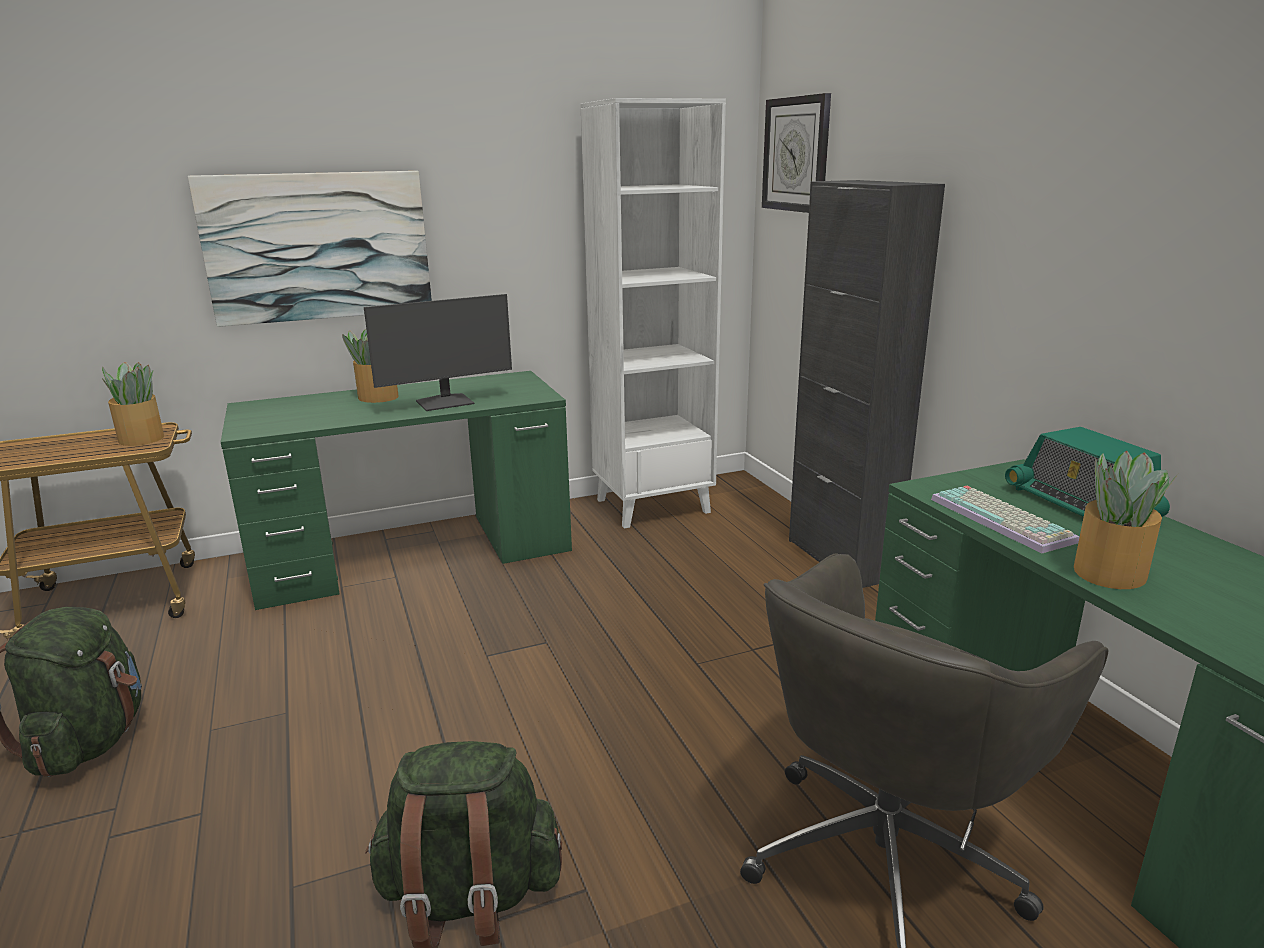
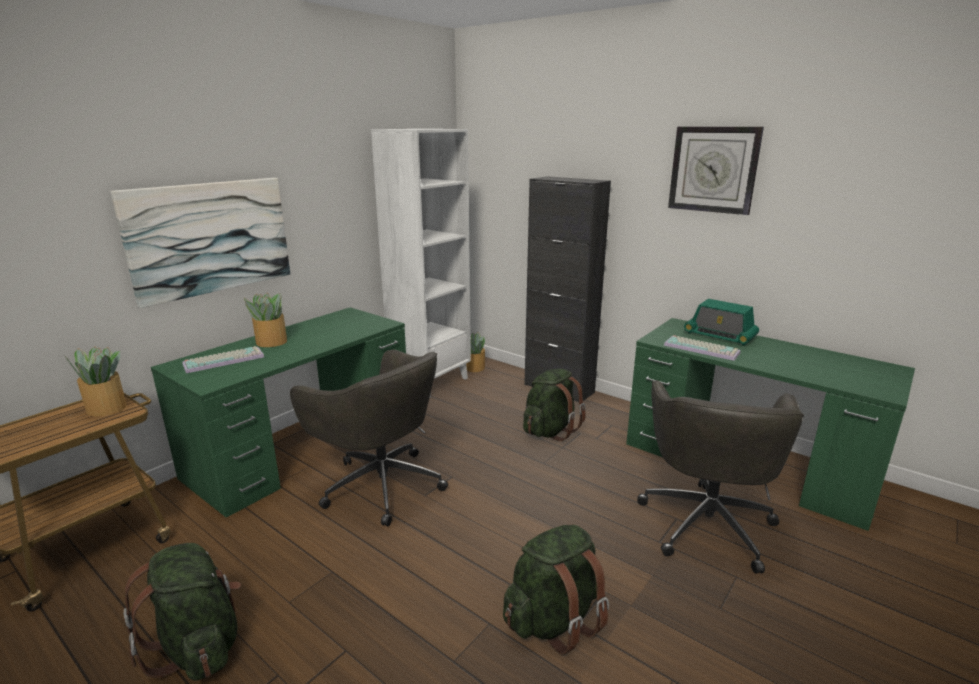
camera: 30 degrees left, 0 degrees up
(302, 408) = (224, 360): none -> keyboard
(445, 403) = (329, 338): monitor -> none
(449, 624) = (380, 484): none -> grey office chair
(759, 618) = (550, 430): none -> green backpack
(796, 154) = (493, 159): wall clock -> wall clock (713, 169)
(1108, 573) = (765, 363): potted plant -> potted plant (475, 368)

